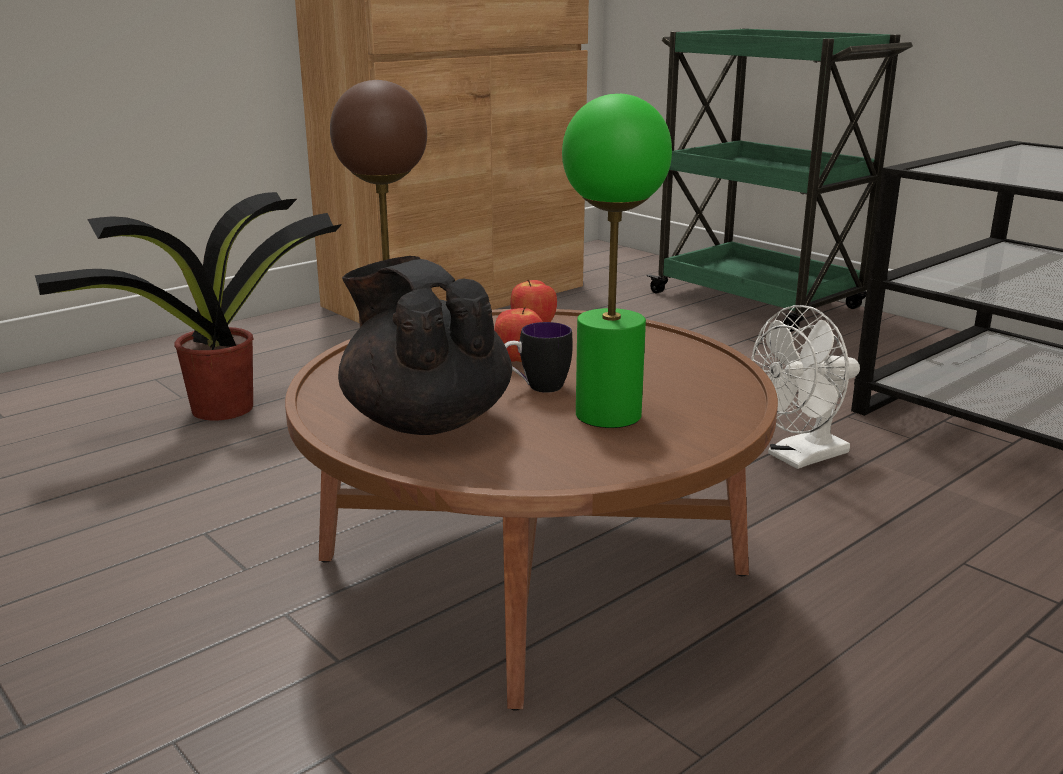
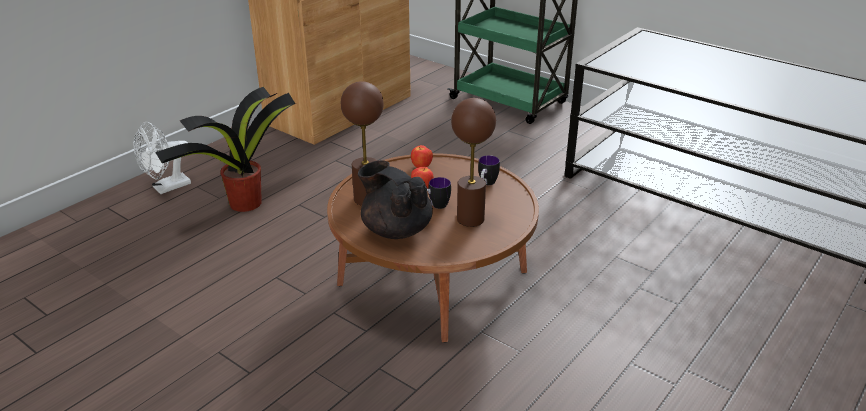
camera: 10 degrees left, 10 degrees up
(608, 415) = (470, 219): green table lamp -> brown table lamp
(665, 360) = (486, 184): none -> mug
(799, 457) = (542, 207): white fan -> white fan (166, 188)

